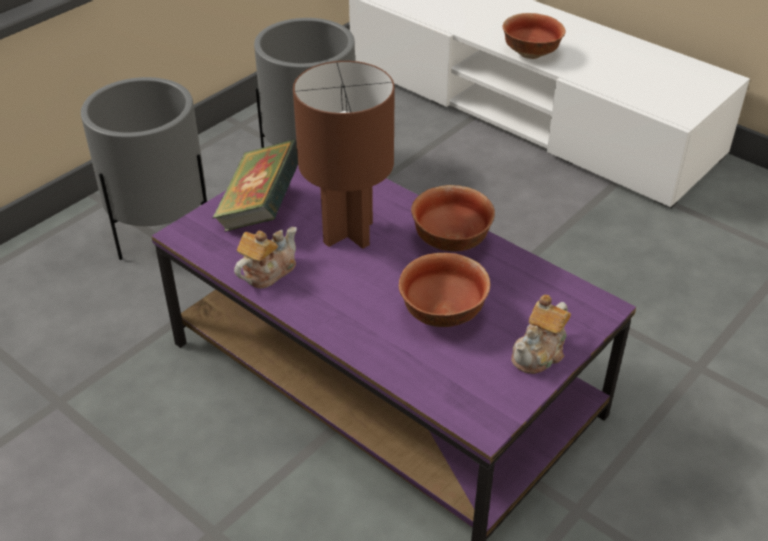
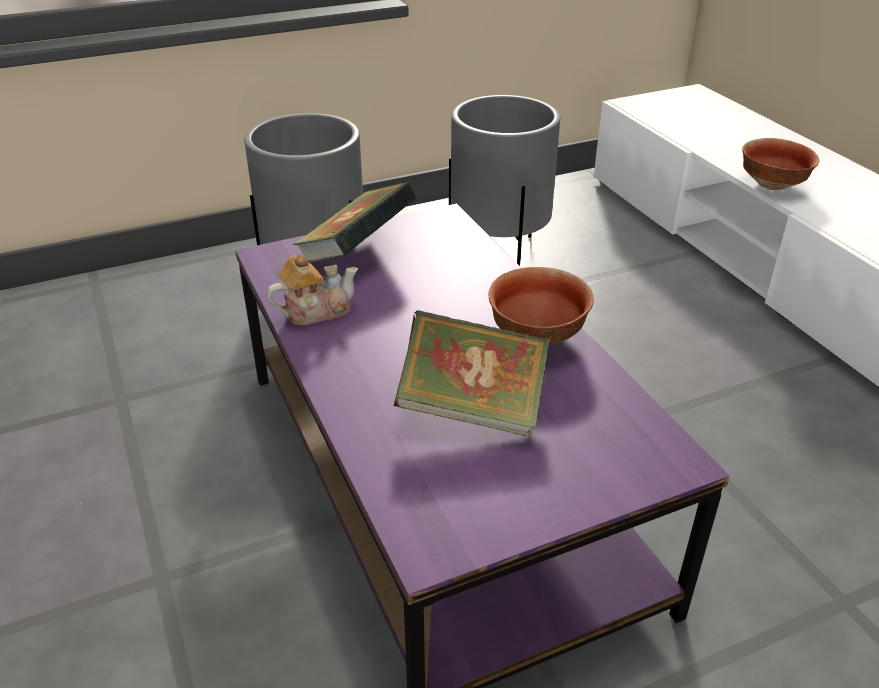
camera: 25 degrees right, 5 degrees down
(347, 233) = (427, 296): brown table lamp -> none
(443, 314) = (472, 408): bowl -> book
(540, 353) = (560, 490): teapot -> none

